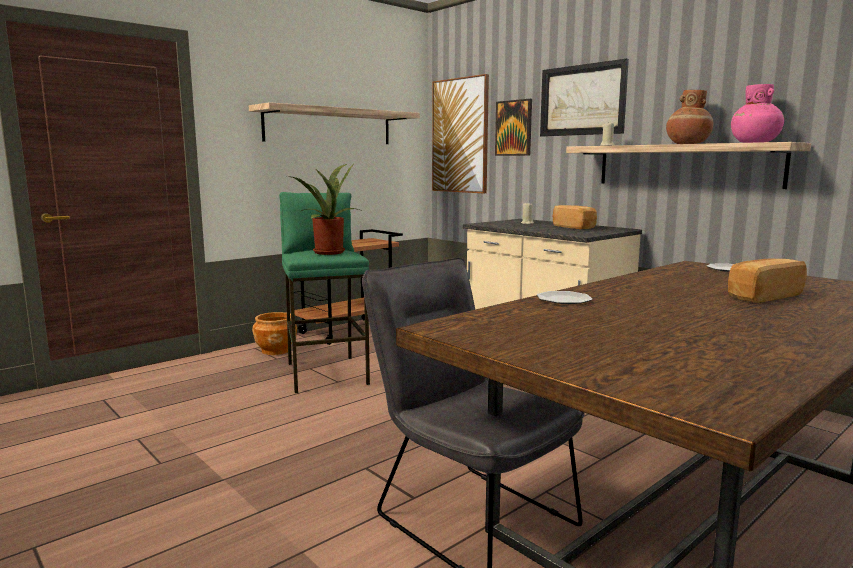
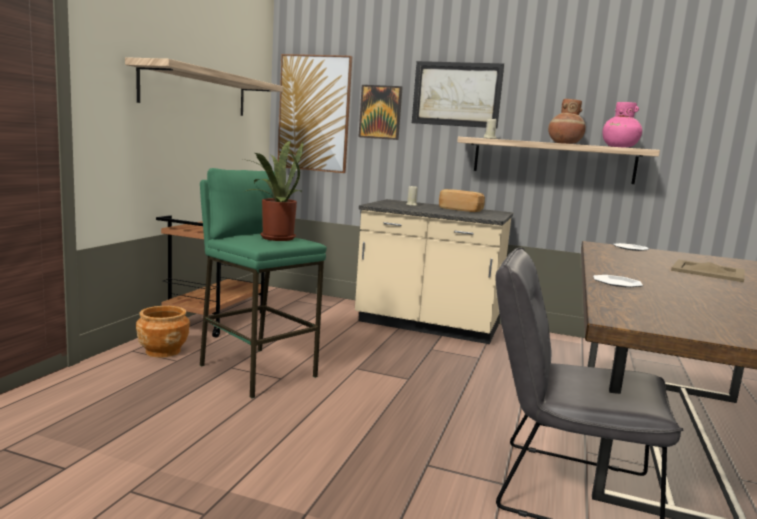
camera: 30 degrees left, 0 degrees up
(762, 296) = (708, 271): bread -> beige tray

